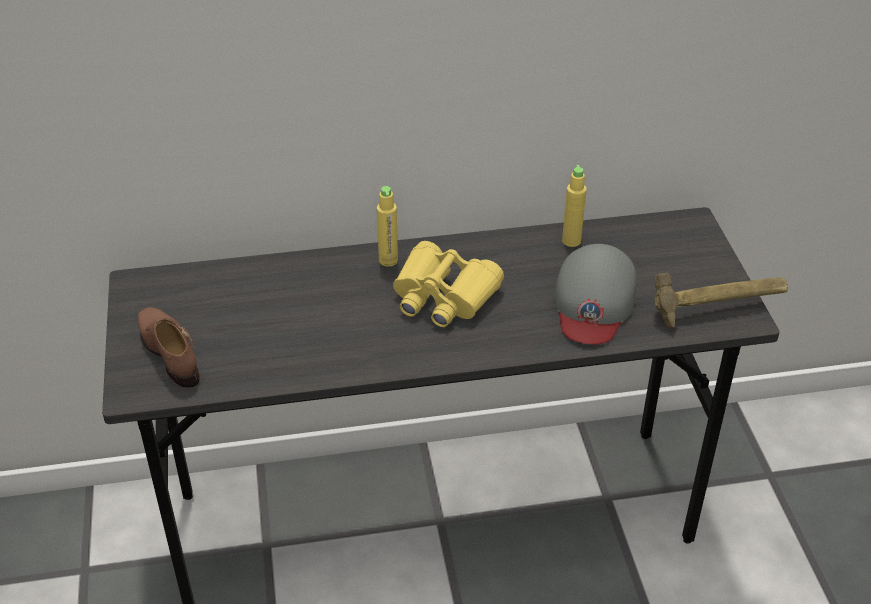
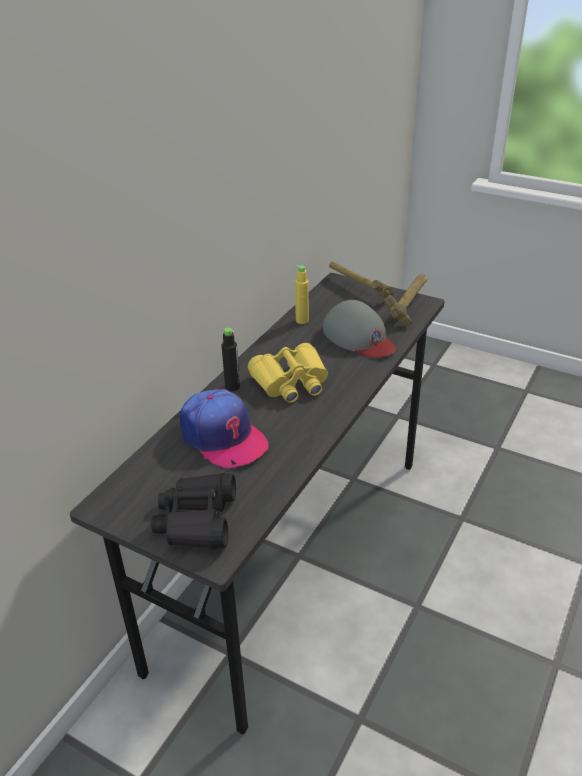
camera: 50 degrees left, 5 degrees down
(169, 352) = (197, 520): brown shoe -> black binoculars
(301, 300) = (222, 437): none -> cap
(388, 260) = (232, 387): yellow bottle -> black bottle
(698, 249) = (358, 289): none -> hammer

